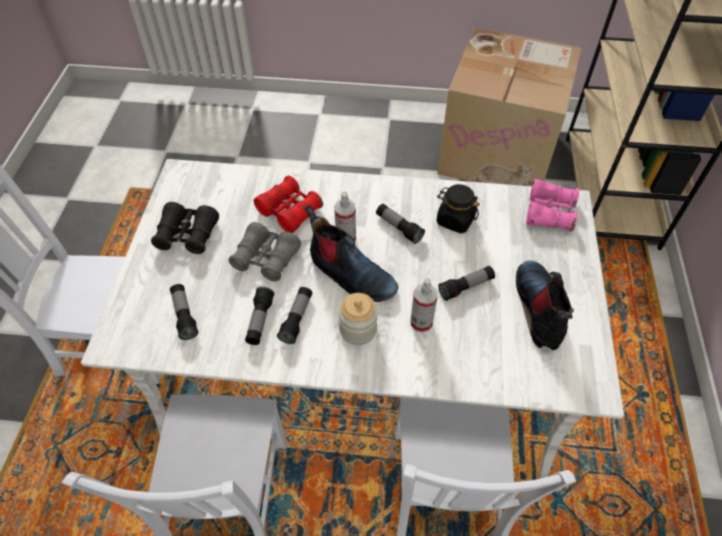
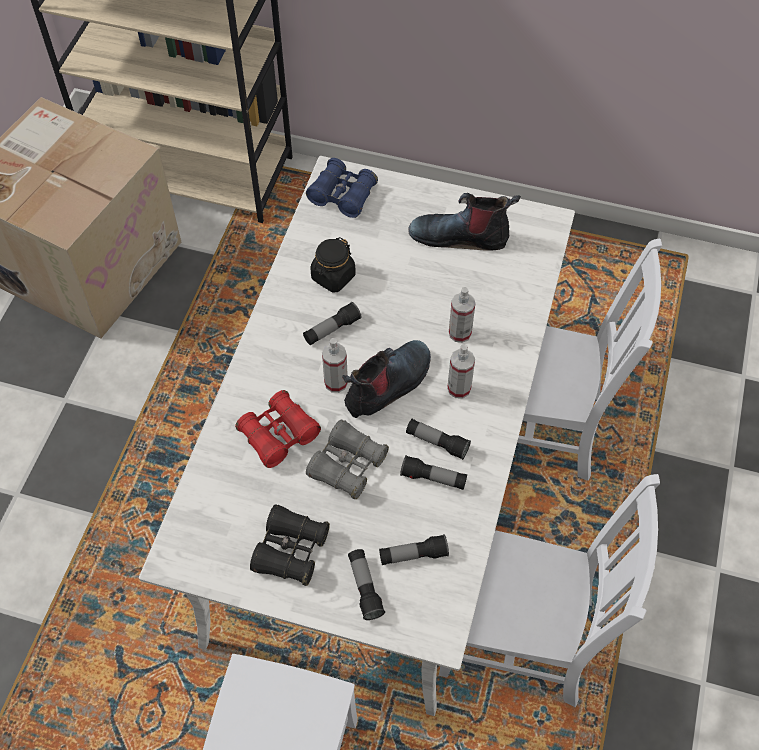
camera: 80 degrees left, 5 degrees up
(358, 329) = (459, 388): jar -> spray bottle
(466, 287) = (423, 287): flashlight -> flashlight (365, 587)
(549, 213) = (342, 195): pink binoculars -> blue binoculars

